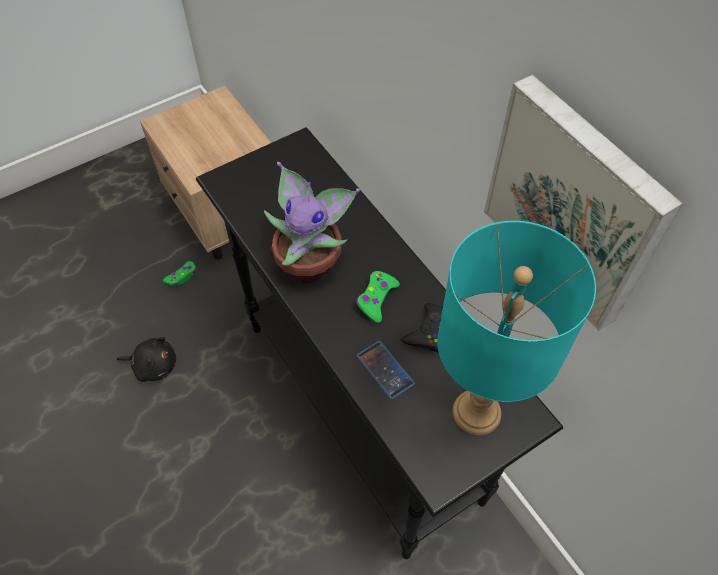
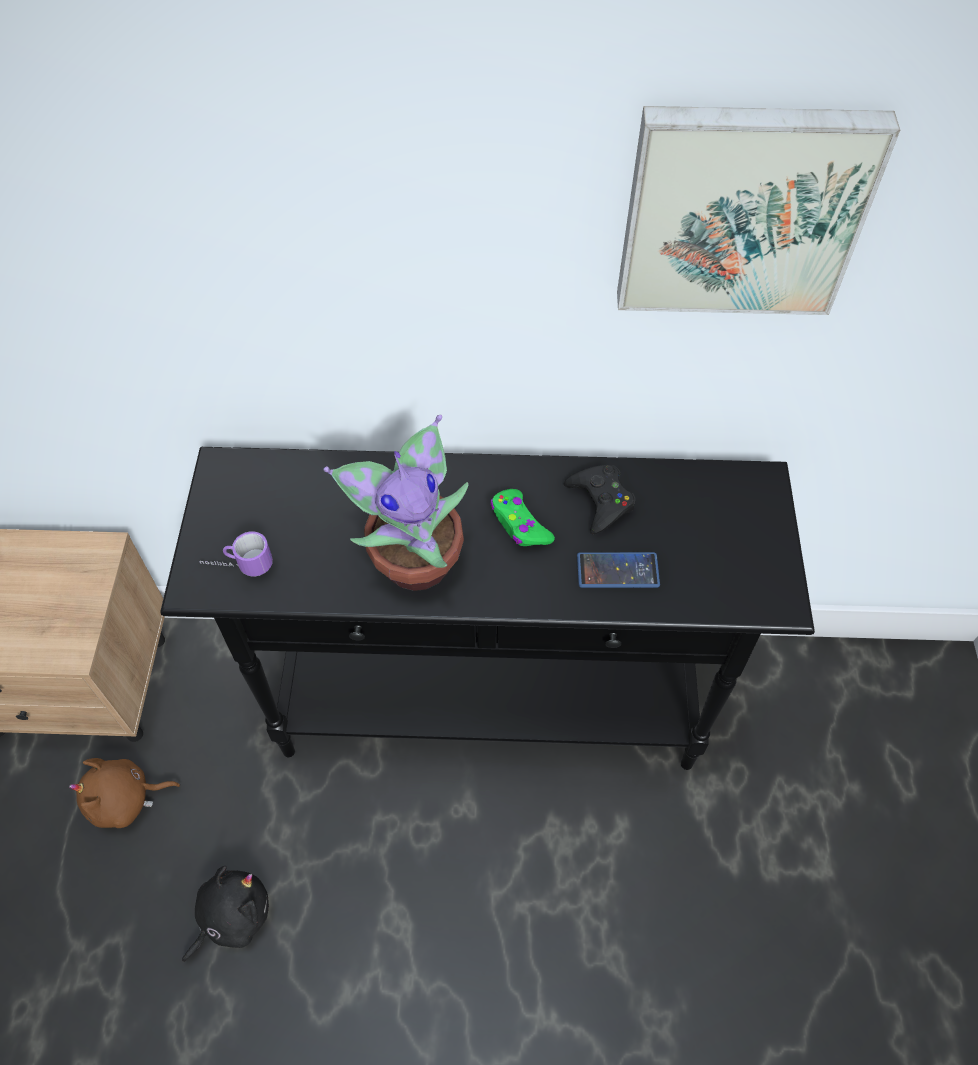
camera: 55 degrees left, 0 degrees up
(182, 276) = (125, 800): green game controller -> brown plush toy
(244, 189) = (237, 566): none -> mug
(477, 412) = (726, 520): turquoise table lamp -> none

